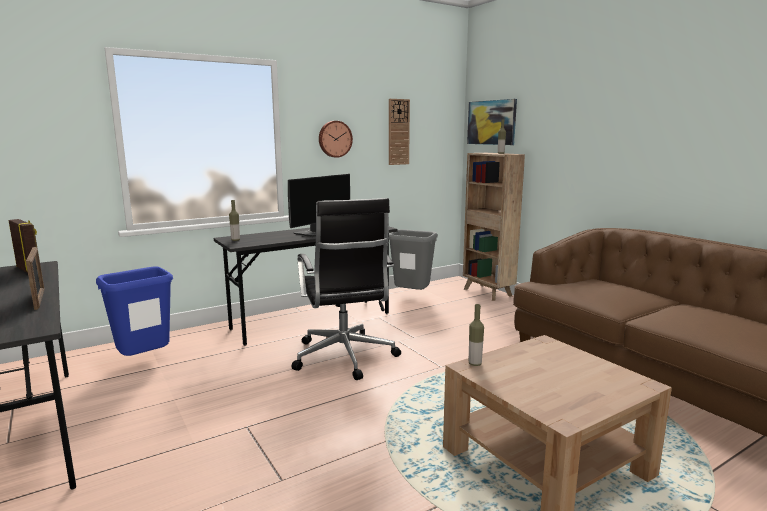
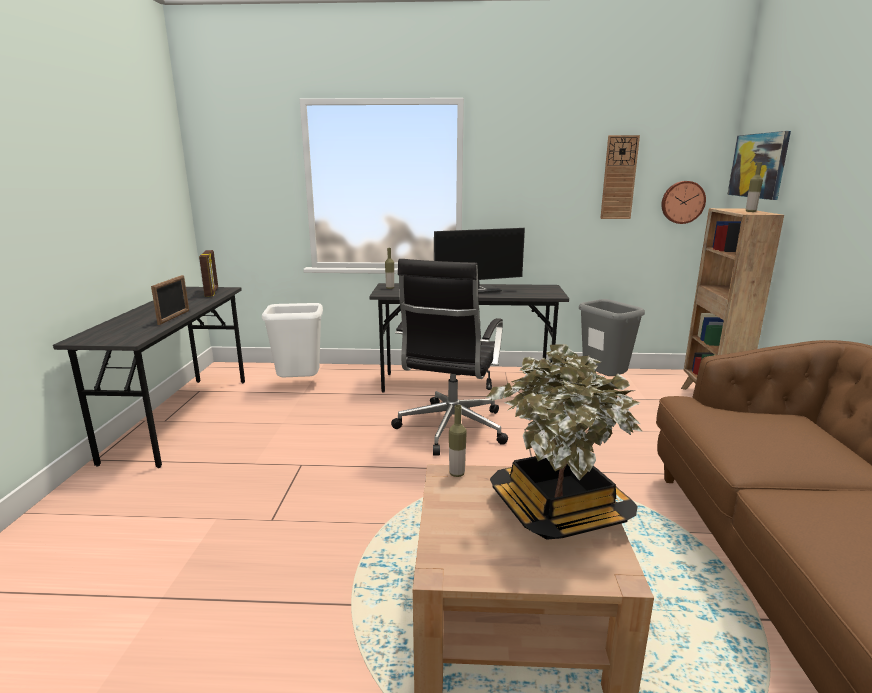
camera: 35 degrees right, 5 degrees up
(144, 361) = (299, 385): blue trash can -> white trash can
(334, 139) = (528, 186): wall clock -> wall clock (682, 202)
(564, 363) = (558, 511): none -> potted plant

